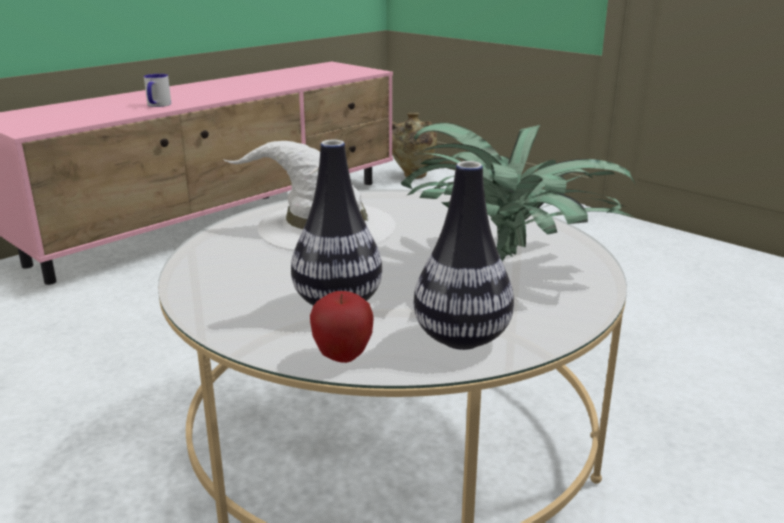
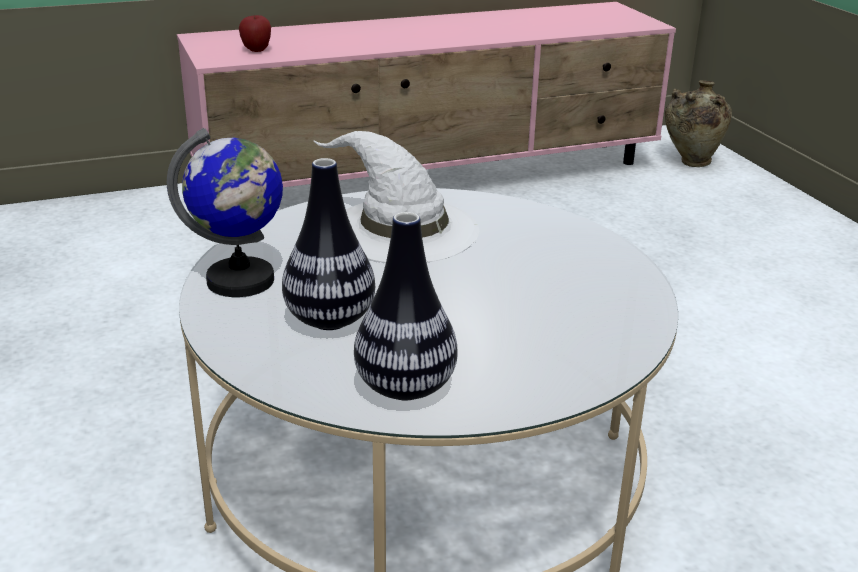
camera: 25 degrees right, 5 degrees up
(157, 105) = (361, 44): mug -> none
(220, 292) = (241, 281): none -> globe
(342, 357) = (283, 375): apple -> apple (256, 50)
(509, 261) = (546, 316): potted plant -> none

